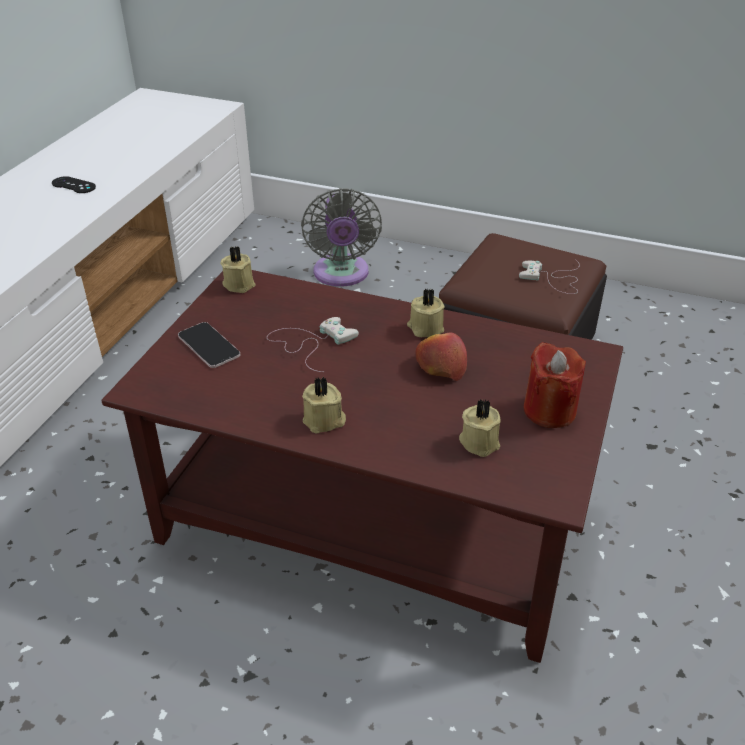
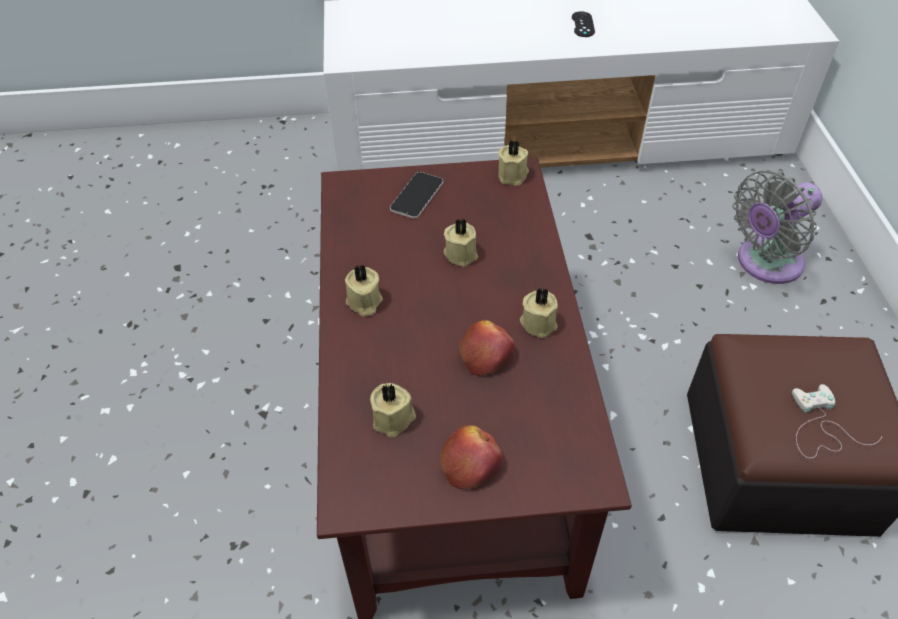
camera: 65 degrees right, 10 degrees up
(311, 343) = (461, 253): white game controller -> beige candle
(549, 410) = (470, 462): red candle -> apple

